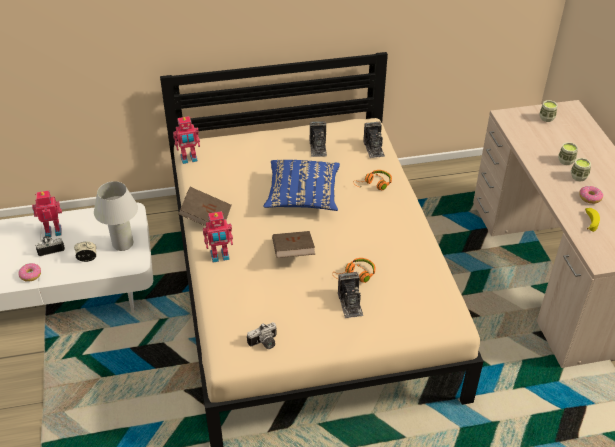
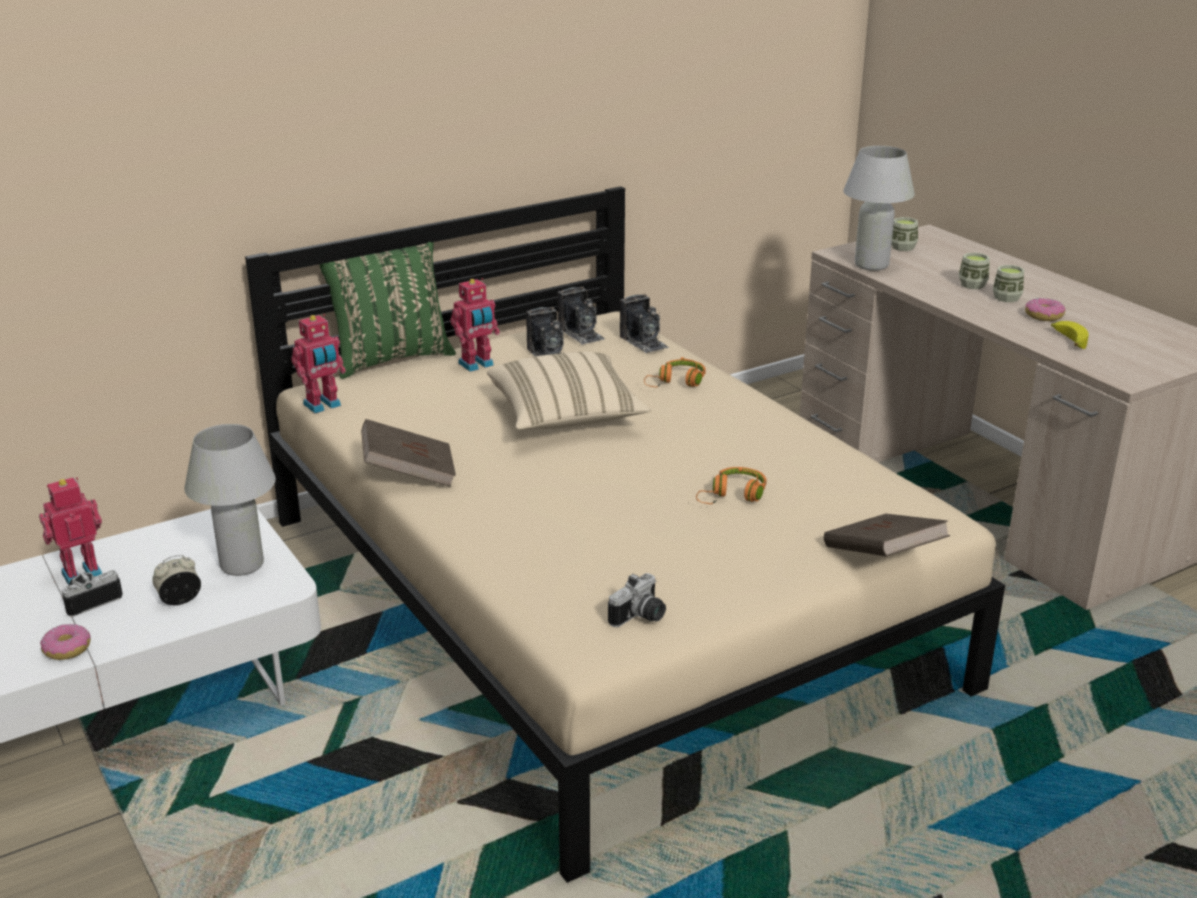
camera: 20 degrees left, 15 degrees down
(220, 256) = (471, 519): toy robot -> toy robot (477, 365)
(238, 131) = (390, 358): none -> green pillow
(293, 253) = (603, 489): brown book -> brown book (882, 558)
(302, 196) = (566, 416): blue pillow -> beige pillow
(350, 304) = (753, 534): camera -> camera (581, 334)
(517, 130) = (871, 265): none -> white table lamp

